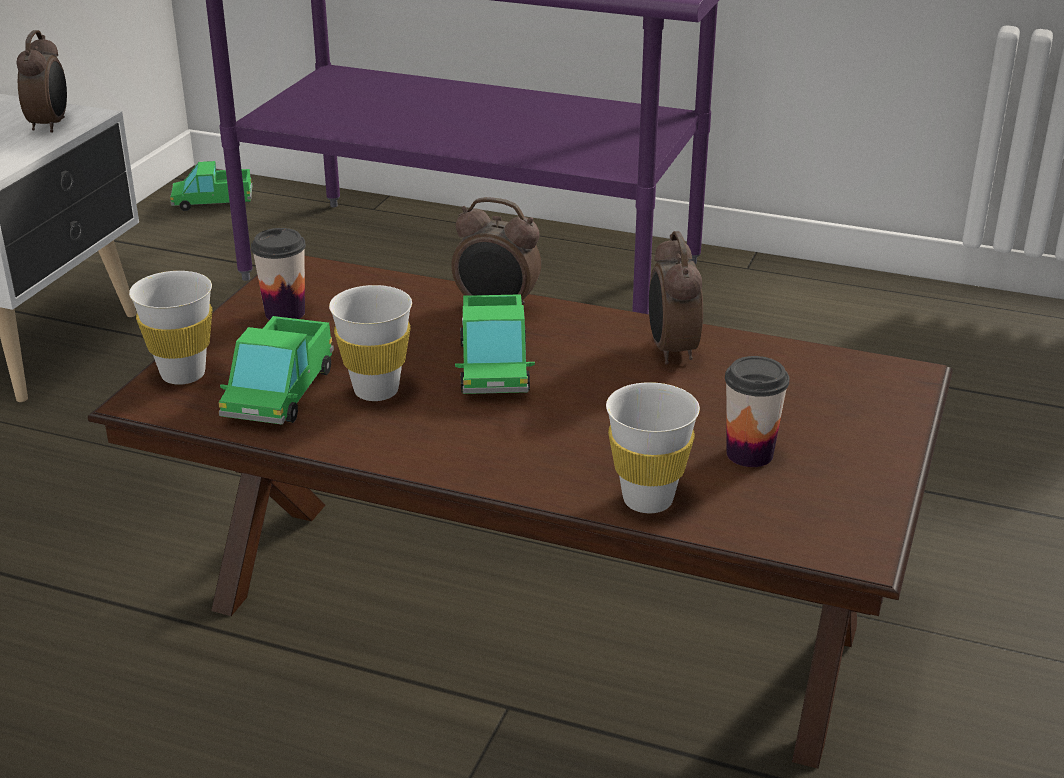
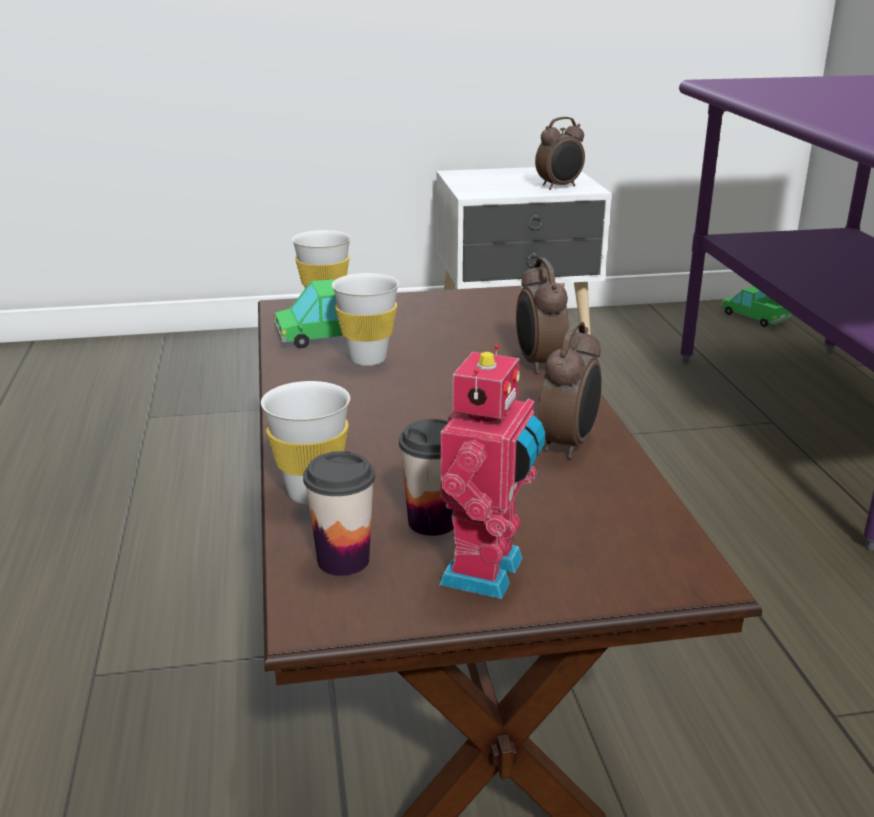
camera: 60 degrees right, 5 degrees down
(285, 313) = (436, 308): cup -> cup (343, 560)
(494, 366) = (450, 386): toy truck -> none
(671, 350) = (569, 444): alarm clock -> alarm clock turned 150 degrees clockwise
(845, 453) = (488, 573): none -> toy robot

